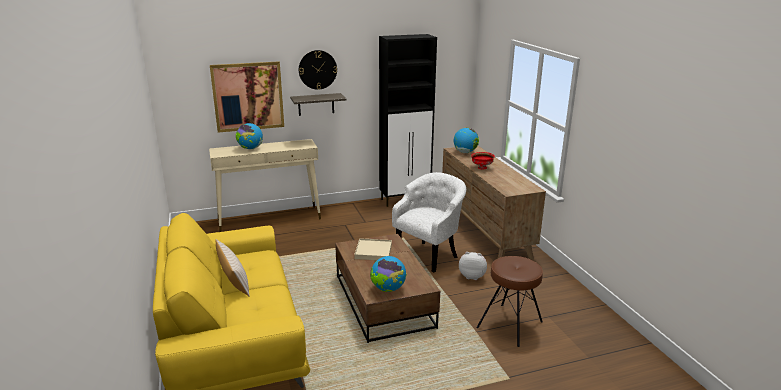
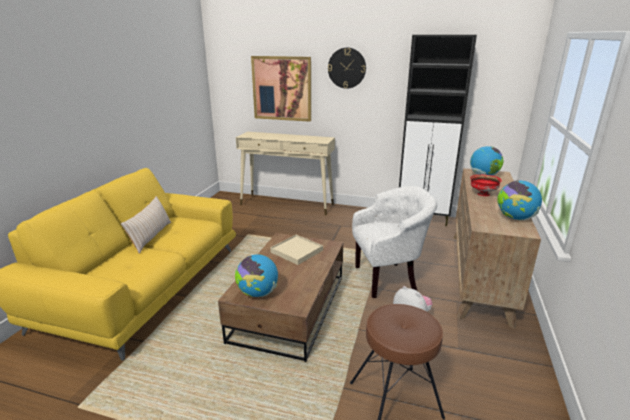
camera: 35 degrees right, 0 degrees up
(250, 148) = (274, 136): globe -> globe (515, 218)
(316, 104) = (342, 103): shelf -> none

